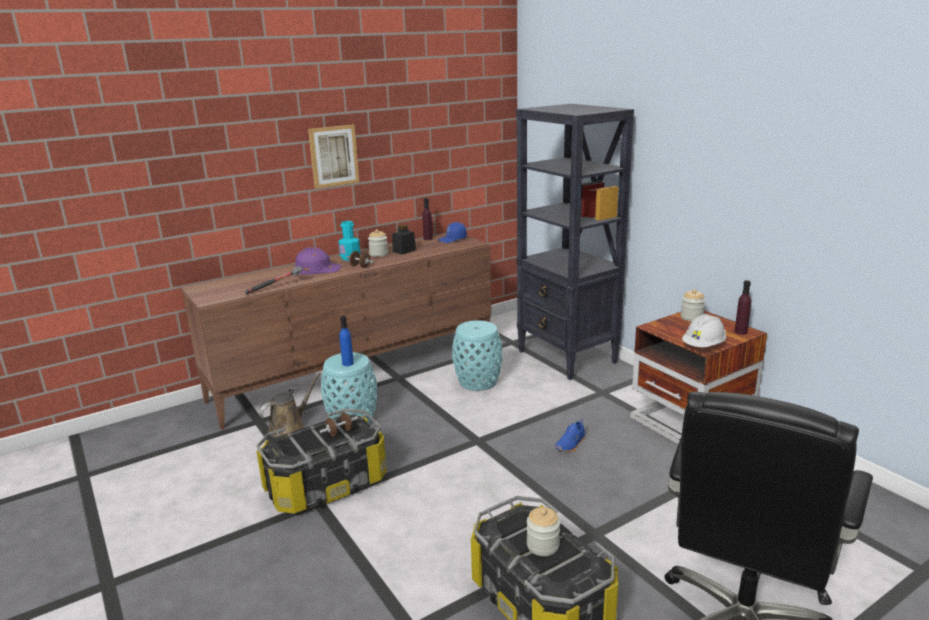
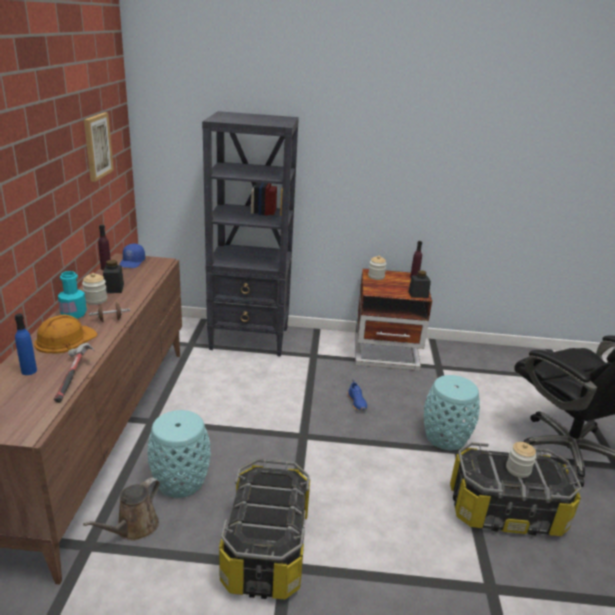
camera: 55 degrees left, 5 degrees up
(289, 427) = (134, 528): brown watering can -> brown watering can turned 135 degrees counterclockwise
(316, 268) = (65, 339): purple hard hat -> orange hard hat
(333, 156) = (28, 195): picture -> picture (97, 146)
(340, 432) = (274, 490): brown dumbbell -> none
(348, 363) = (185, 426): blue bottle -> blue bottle (29, 371)
(478, 382) = (223, 390): turquoise stool -> turquoise stool (445, 437)
(703, 346) = (418, 294): white hard hat -> black jar

